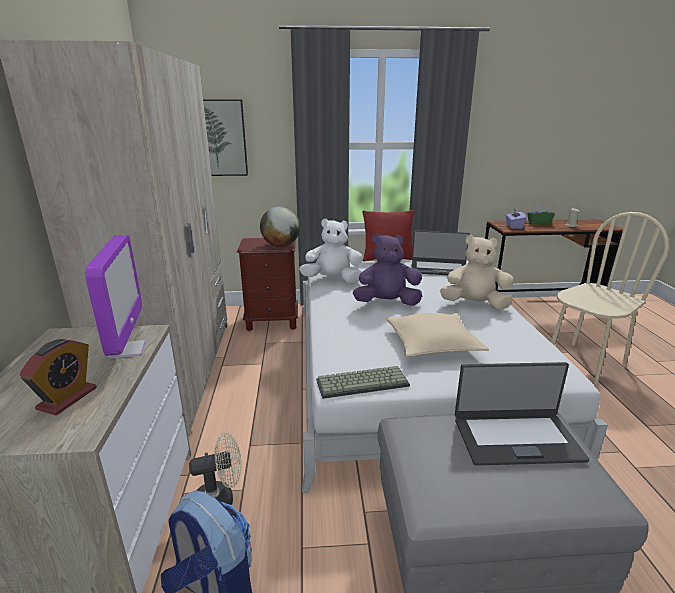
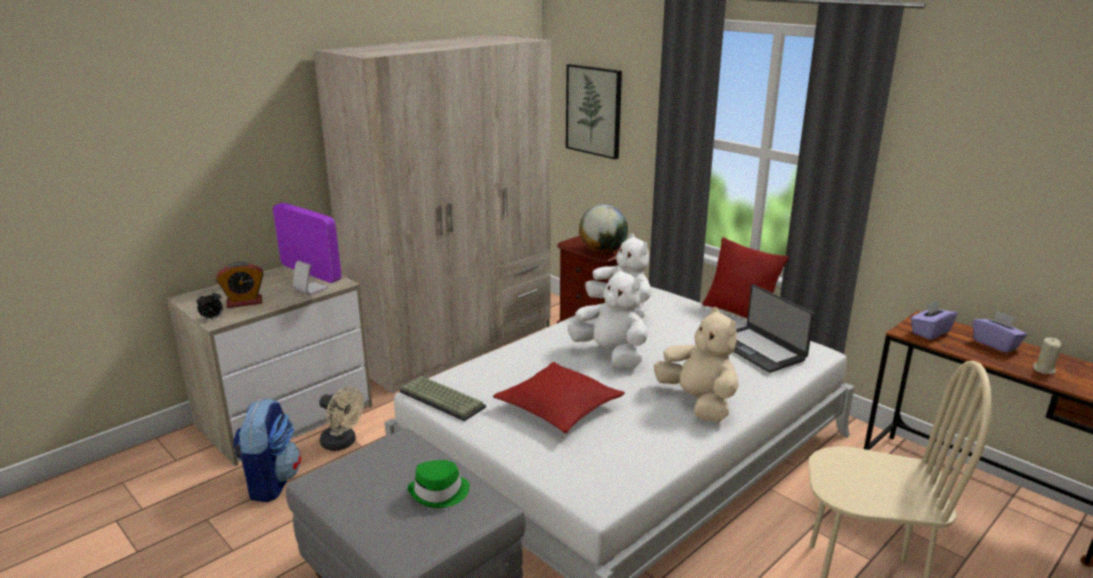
camera: 50 degrees right, 0 degrees up
(64, 436) = (212, 319): none -> alarm clock
(126, 350) = (310, 289): monitor -> monitor turned 90 degrees counterclockwise
(387, 303) = (610, 355): purple plush toy -> white plush toy
(432, 344) = (559, 407): beige pillow -> red pillow
(516, 438) = (439, 493): laptop -> green hat
(538, 223) = (995, 344): green tissue box -> purple tissue box

